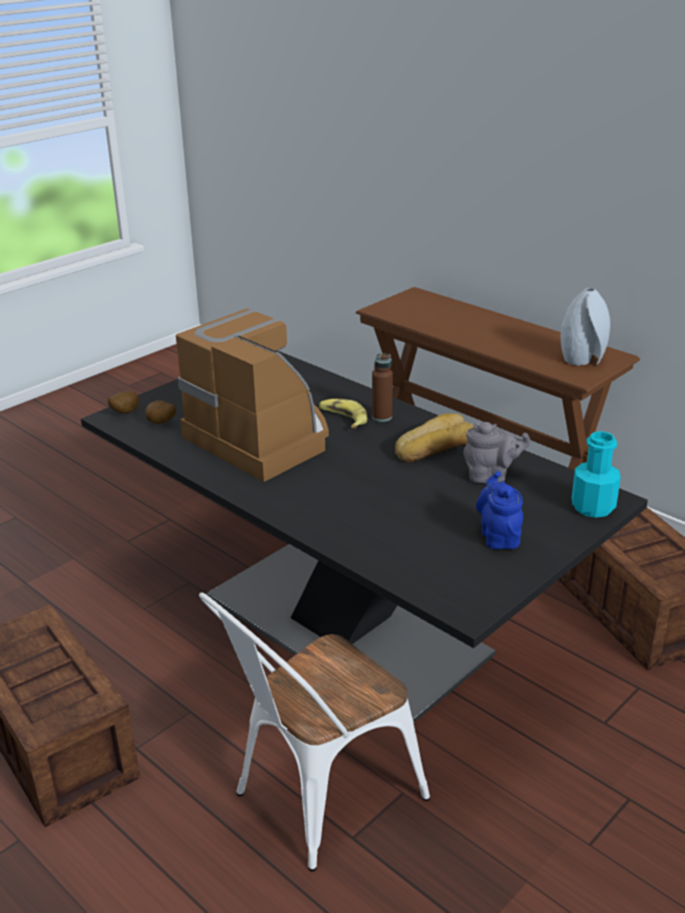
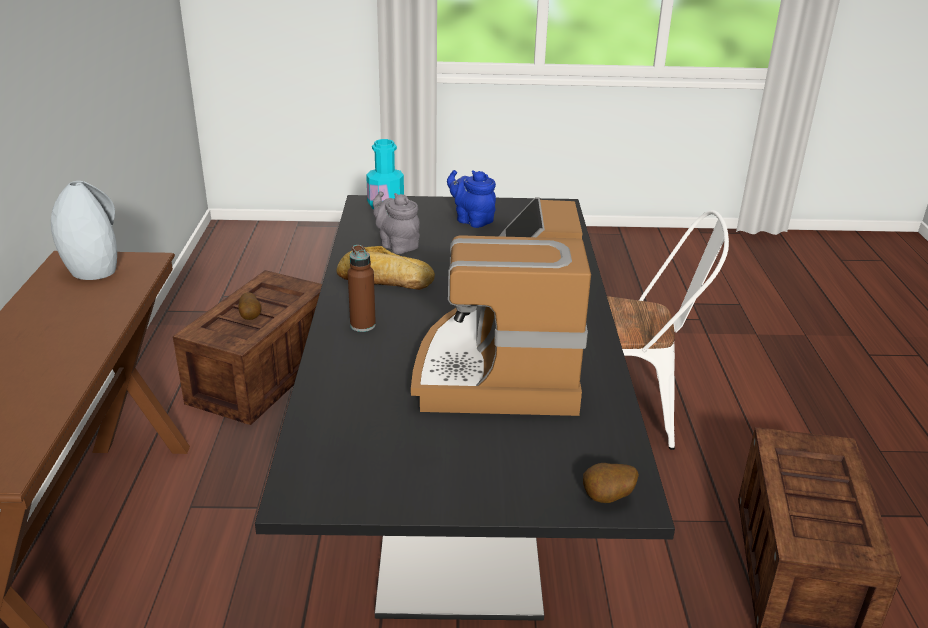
camera: 135 degrees left, 0 degrees up
(161, 424) = (581, 449): potato -> potato (251, 317)
(343, 418) = (396, 343): banana -> none
(499, 536) = (472, 220): blue teapot -> blue teapot turned 90 degrees clockwise

